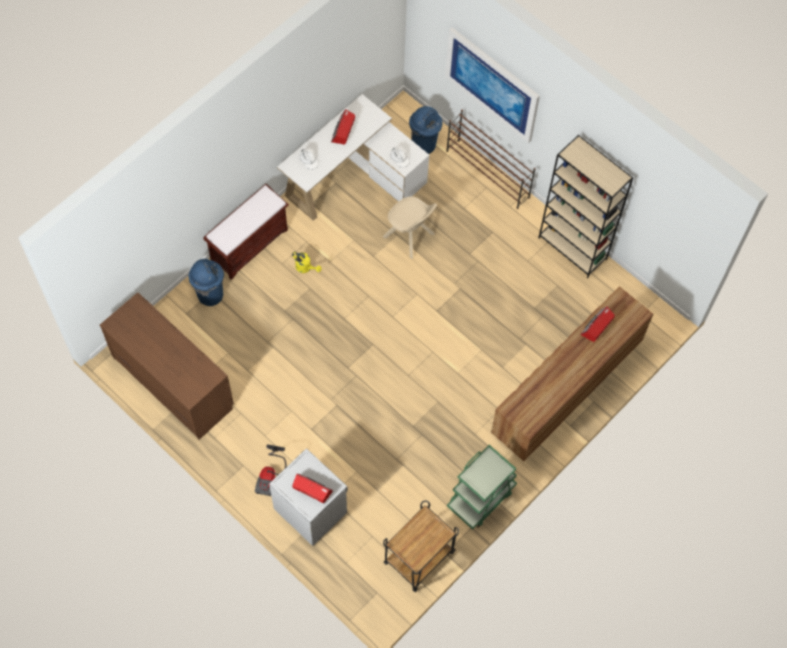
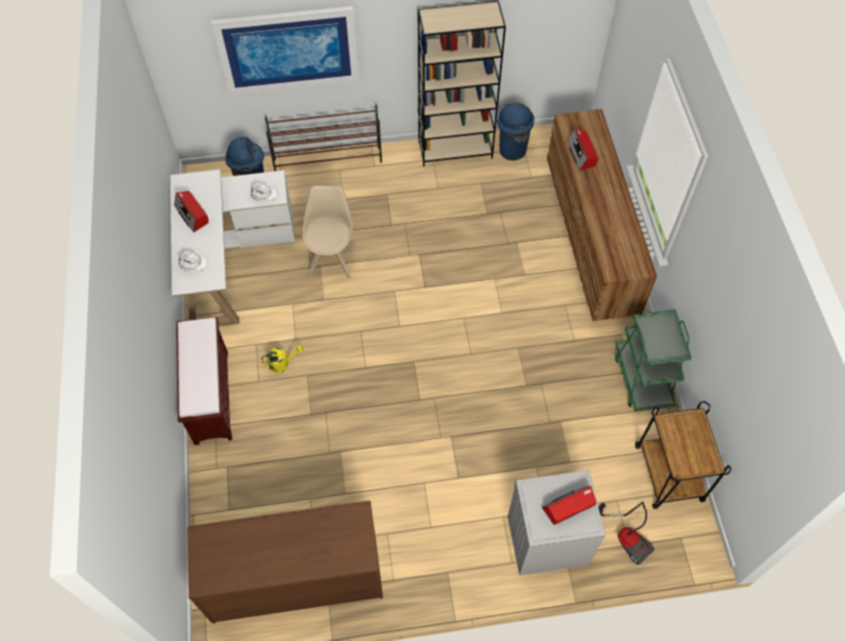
camera: 50 degrees left, 5 degrees down
(210, 294) = (229, 471): blue trash can -> blue trash can (512, 150)
(270, 476) = (480, 552): vacuum cleaner -> vacuum cleaner (626, 537)
(410, 236) = (331, 257): beige chair -> beige chair turned 75 degrees counterclockwise

